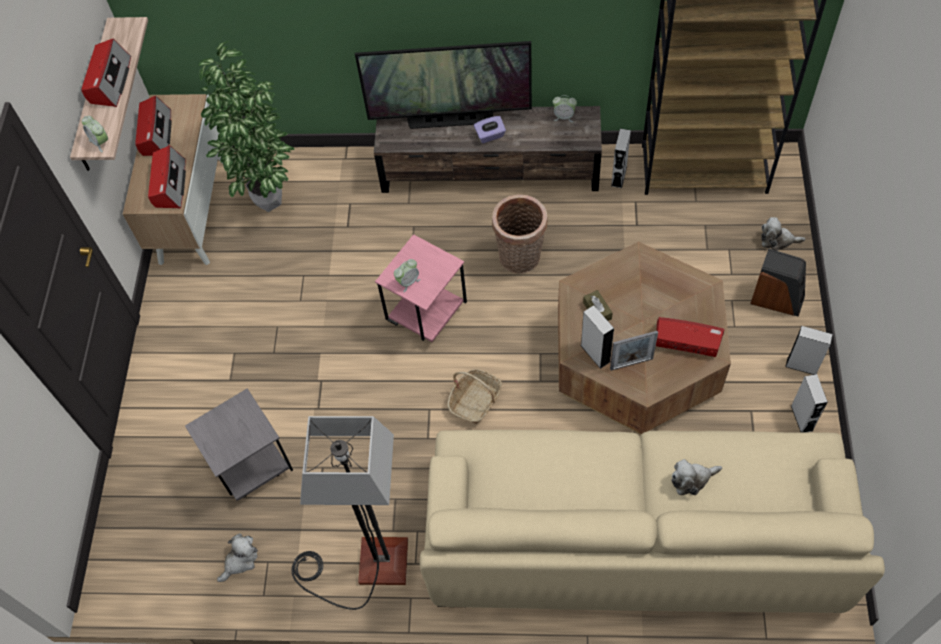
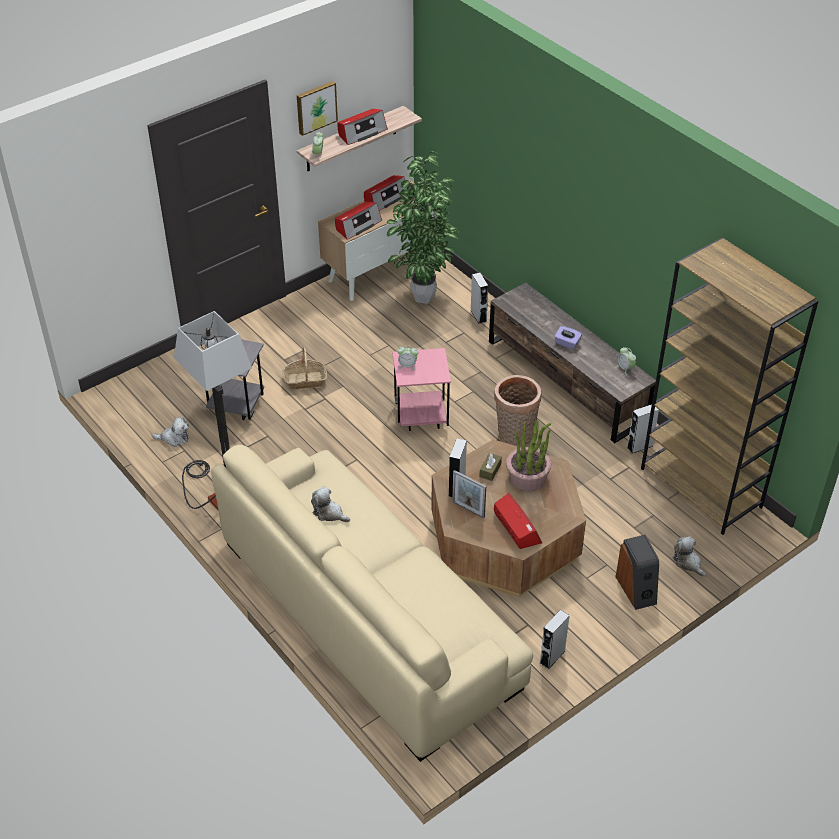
camera: 45 degrees right, 15 degrees down
(56, 90) = (316, 107): none -> picture
(450, 119) = (557, 318): television -> none
(475, 400) = (385, 477): basket -> basket (305, 380)
(632, 287) = (527, 477): none -> potted plant
(692, 479) = (410, 583): plush toy -> plush toy (329, 513)
(802, 366) = (595, 634): grey speaker -> grey speaker (478, 316)

